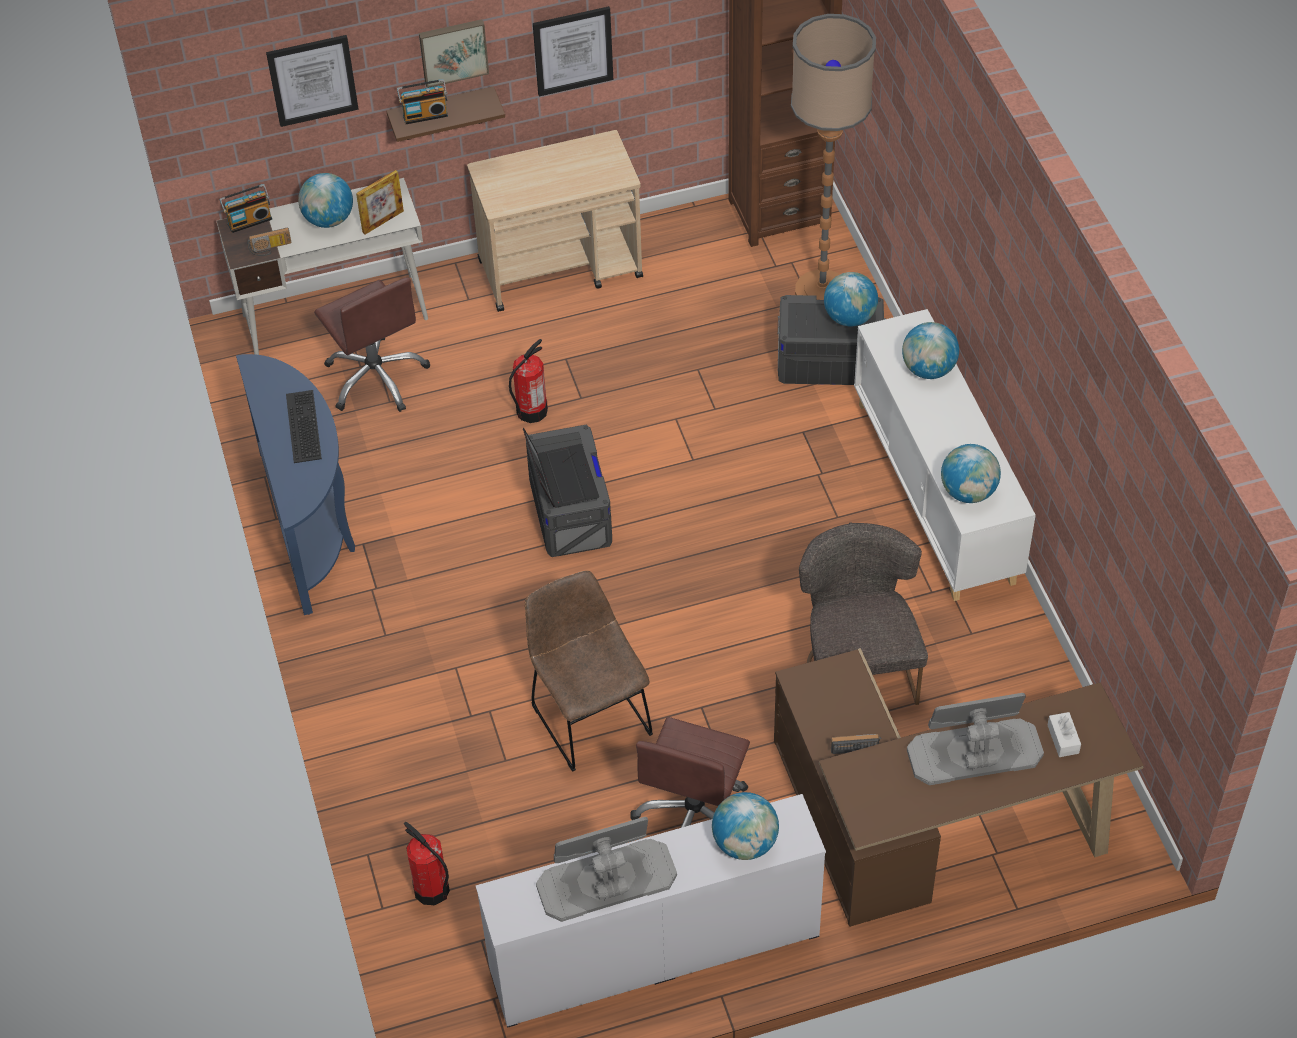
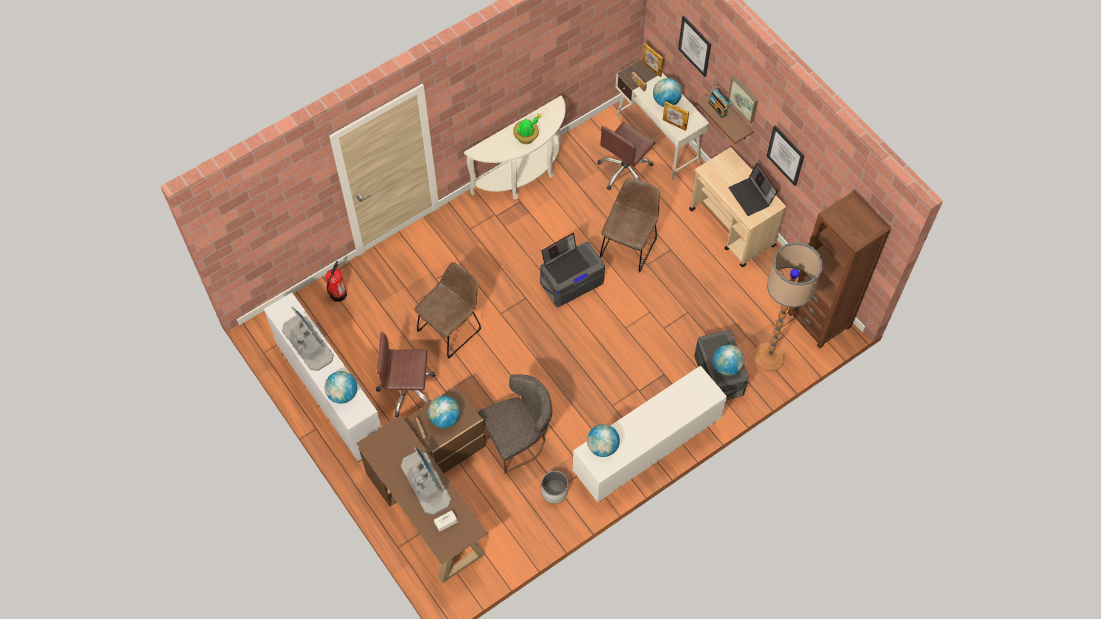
camera: 70 degrees right, 10 degrees up
(249, 221) = (651, 69): radio -> picture frame
(301, 426) = (527, 137): keyboard -> potted plant
(311, 525) = (523, 176): blue console table -> white console table
(531, 411) = (629, 245): fire extinguisher -> brown chair
(577, 164) = (751, 196): none -> laptop
(928, 369) = (682, 407): globe -> globe (445, 418)
(976, 640) = (554, 491): none -> white planter

